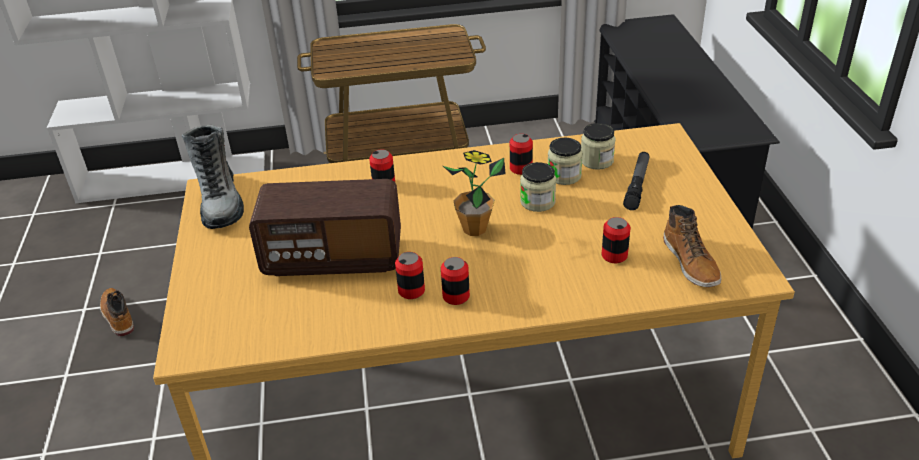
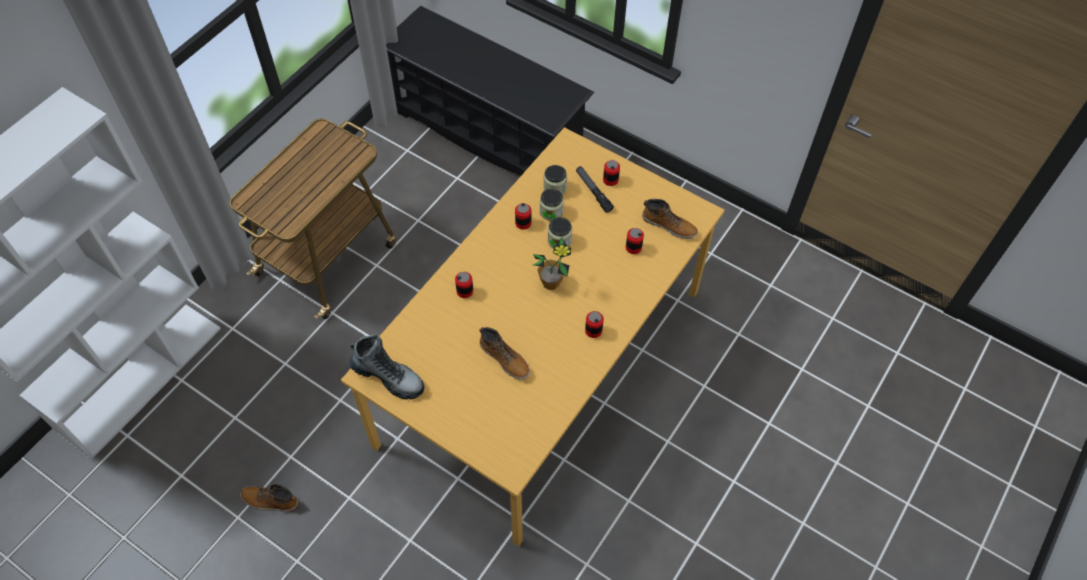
camera: 50 degrees left, 20 degrees up
(333, 257) = (505, 359): radio -> boot
(411, 291) = (569, 345): can -> can (610, 180)

